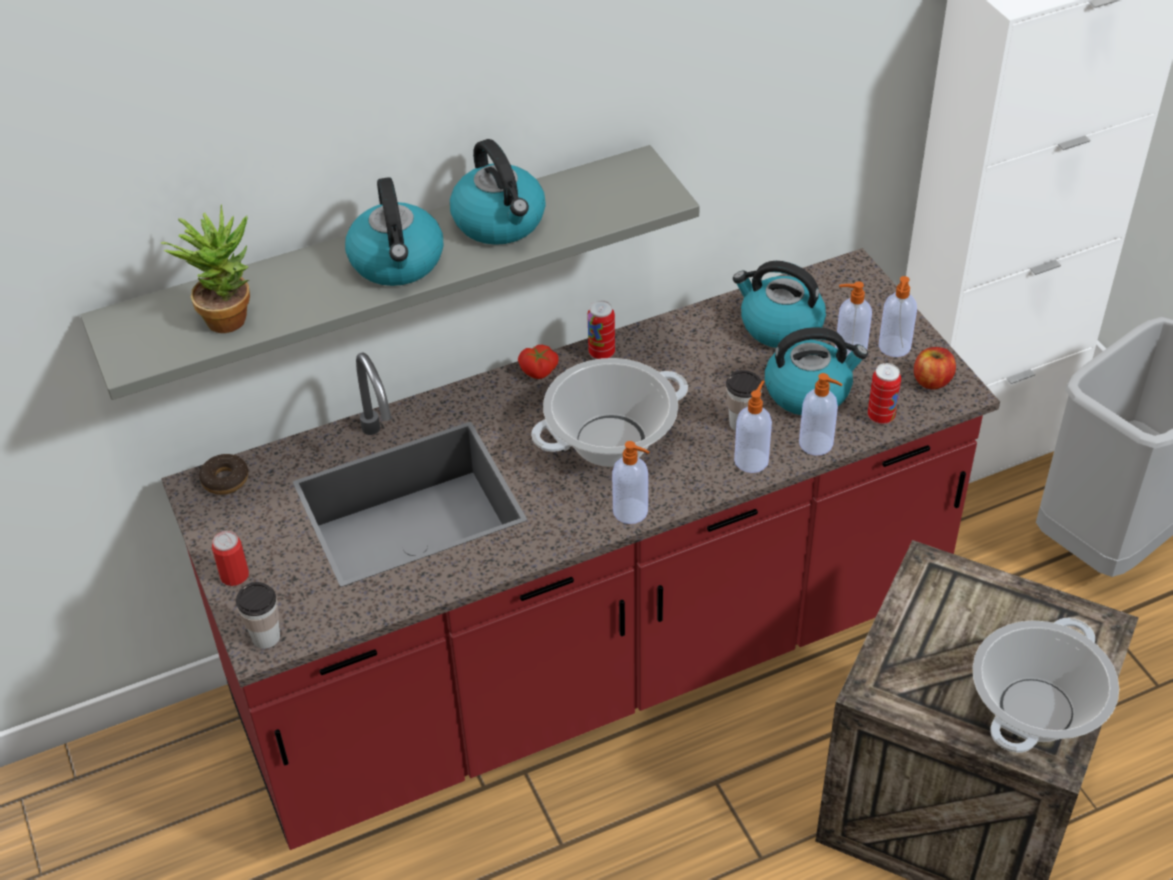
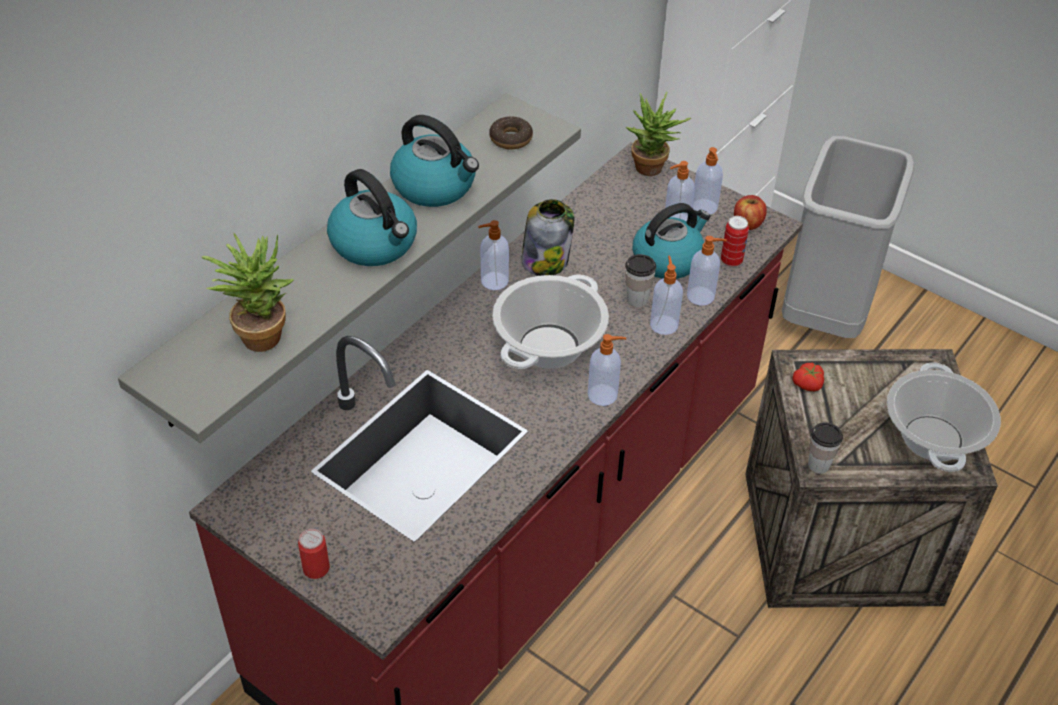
camera: 30 degrees left, 0 degrees up
(225, 479) = (249, 491): donut -> donut (511, 139)
(266, 637) = (380, 608): cup -> cup (818, 465)
(538, 371) = (454, 312): tomato -> tomato (808, 385)
(601, 353) = (493, 281): can -> soap dispenser
(672, 349) = (546, 260): none -> jar
(779, 326) = (612, 218): kettle -> none
(863, 288) = (652, 171): none -> potted plant

